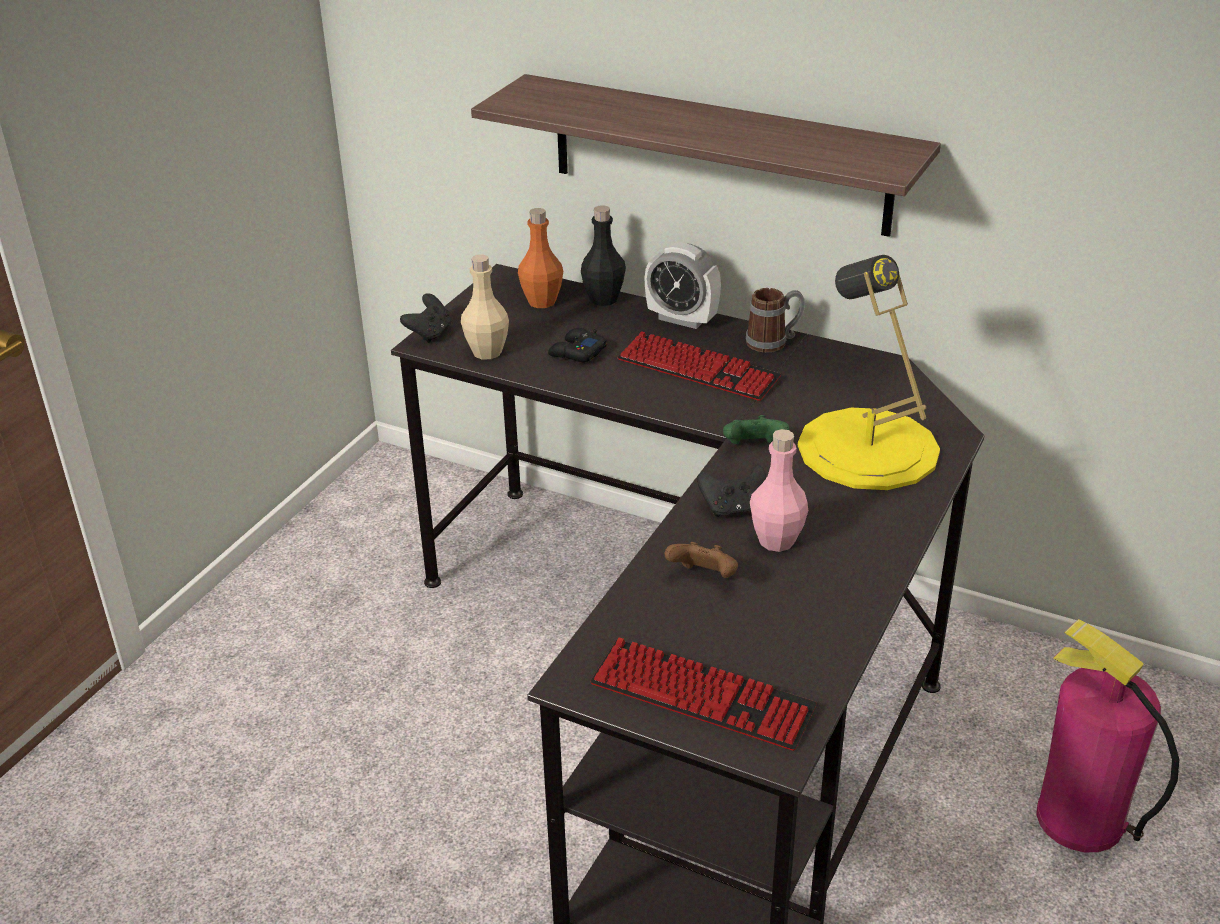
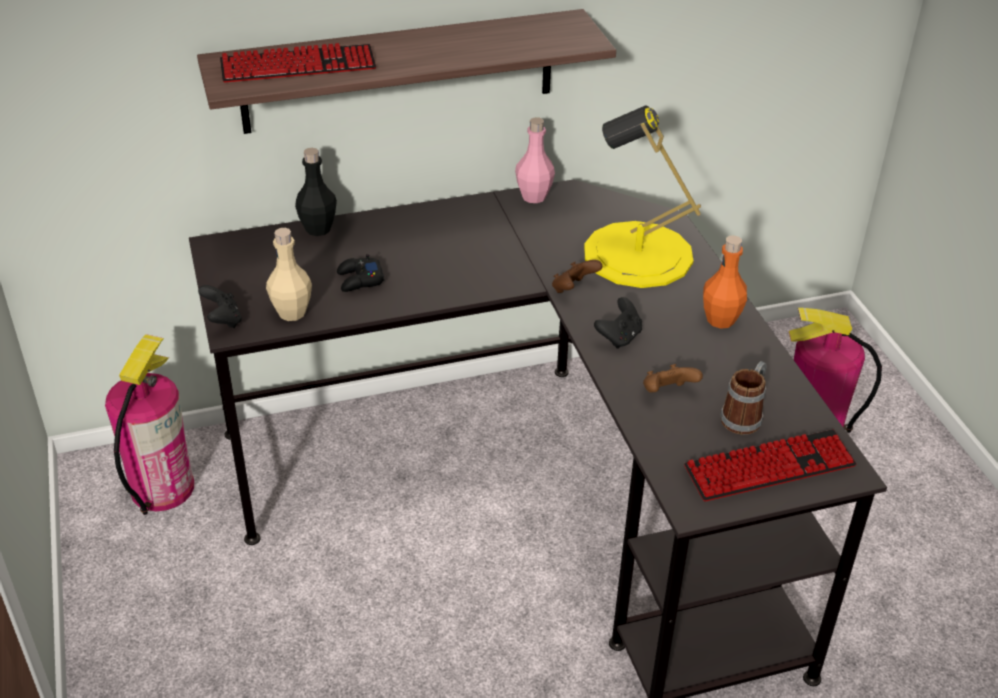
camera: 45 degrees left, 5 degrees up
(417, 506) = (162, 488): none -> fire extinguisher
(542, 301) = (274, 252): orange bottle -> orange bottle (720, 320)
(682, 319) = (397, 219): alarm clock -> none
(698, 370) = (461, 252): keyboard -> keyboard (298, 66)
(753, 448) = (573, 289): green game controller -> brown game controller
(774, 342) = (481, 207): mug -> mug (744, 416)
(776, 540) = (671, 344): pink bottle -> pink bottle (534, 196)

